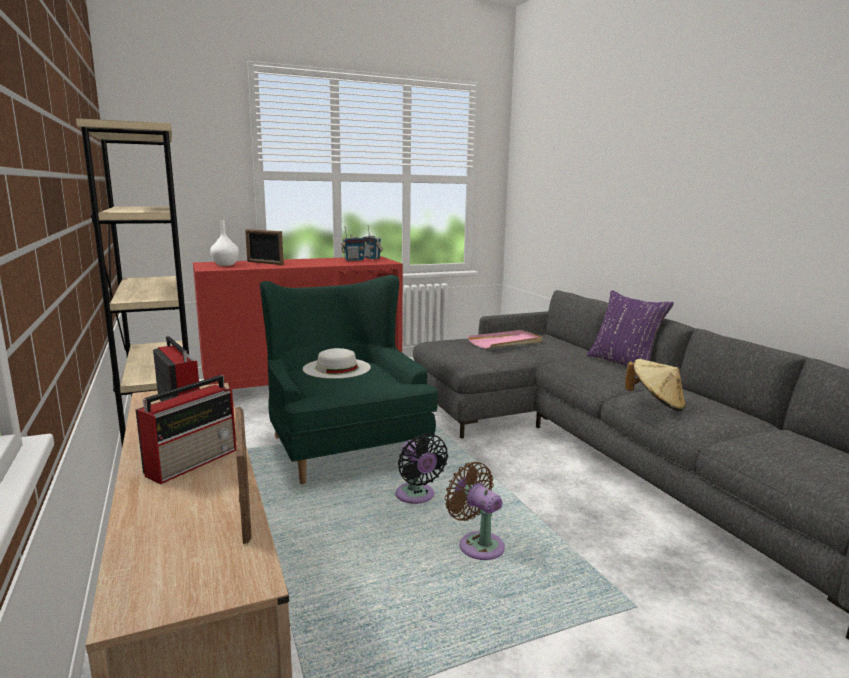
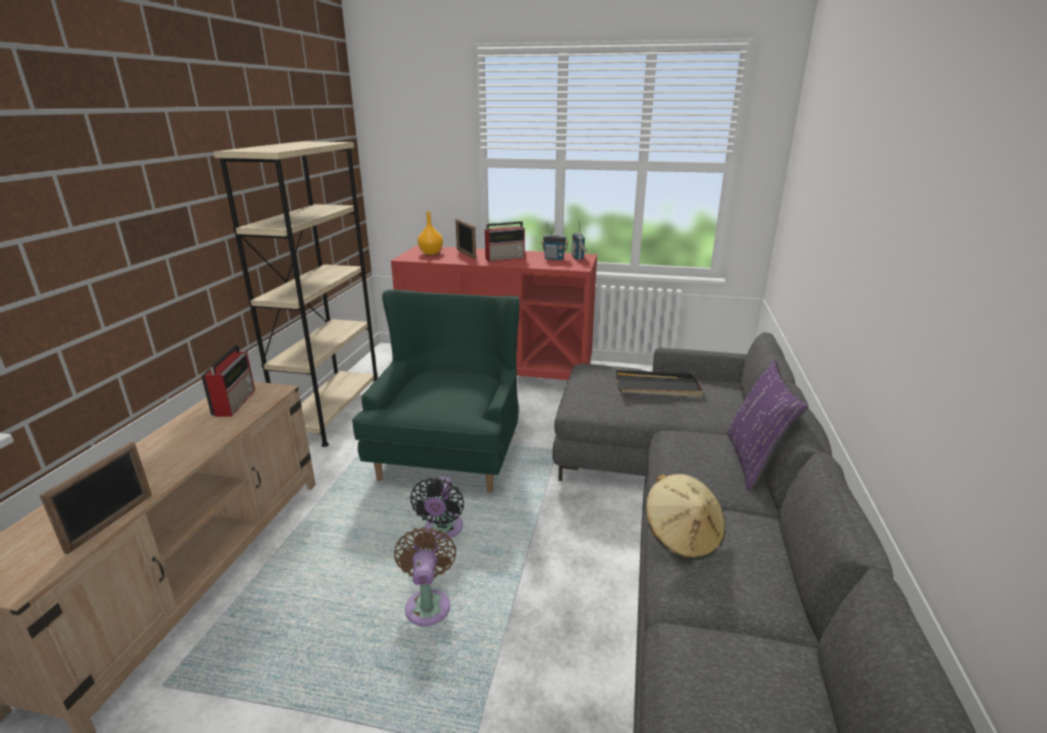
camera: 35 degrees right, 10 degrees up
(193, 461) = (158, 463): radio -> radio (505, 258)
(226, 264) = (431, 253): white vase -> orange vase
(337, 368) = (448, 380): white hat -> none
(505, 342) = (657, 387): pink tray -> black tray

